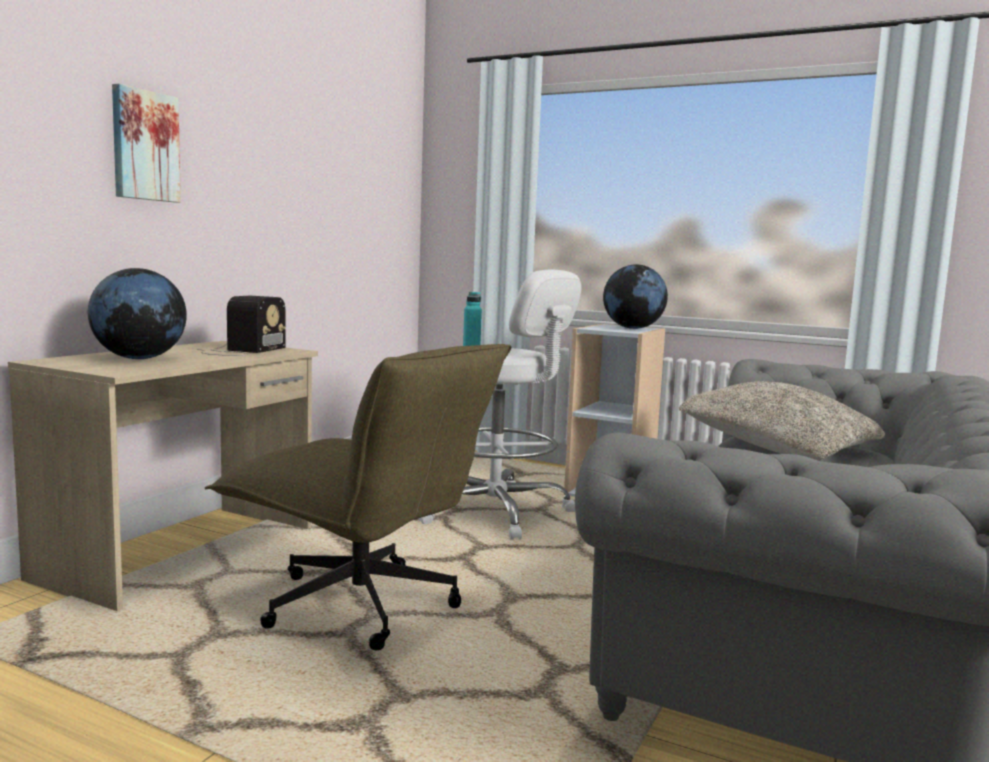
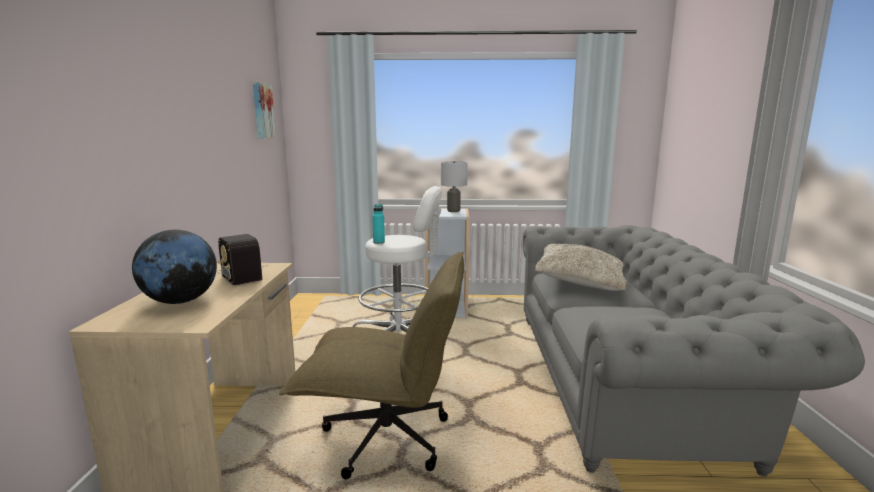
camera: 25 degrees left, 5 degrees up
(144, 146) = (133, 119): picture -> picture (262, 111)
(242, 351) = (240, 274): radio -> radio turned 150 degrees clockwise
(633, 328) = (453, 211): globe -> white table lamp

